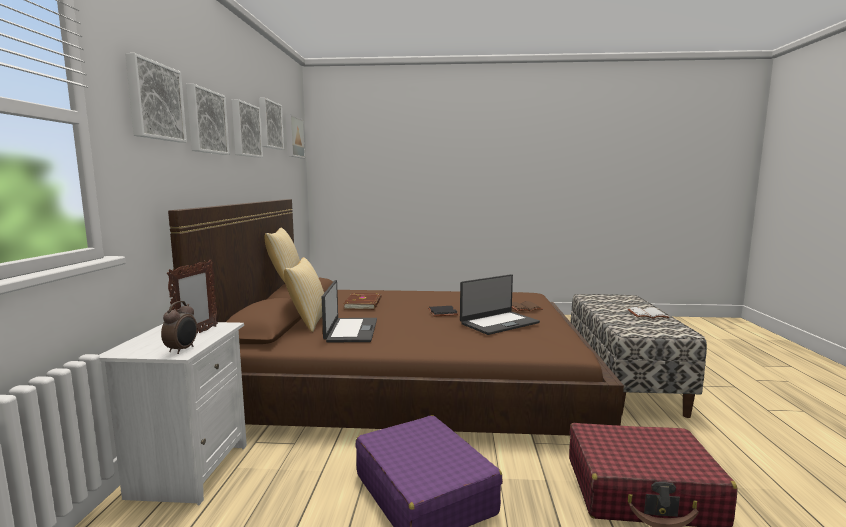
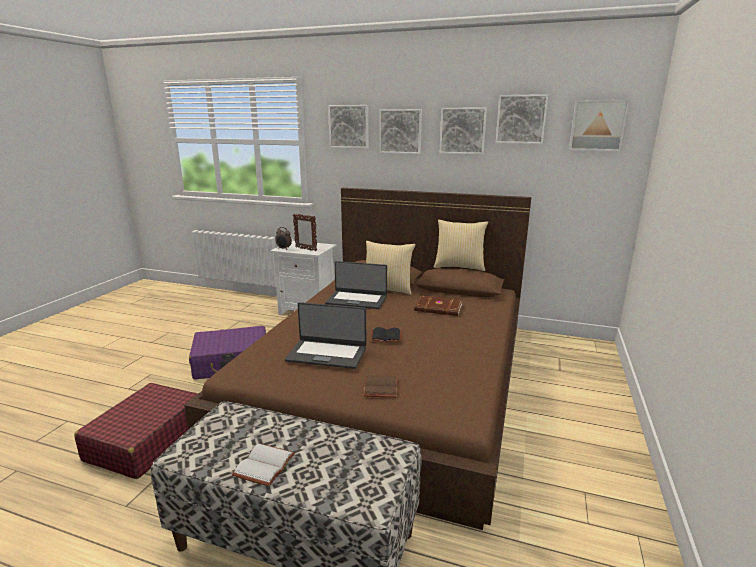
camera: 105 degrees right, 10 degrees up
(498, 323) = (327, 354): laptop -> laptop turned 60 degrees counterclockwise

